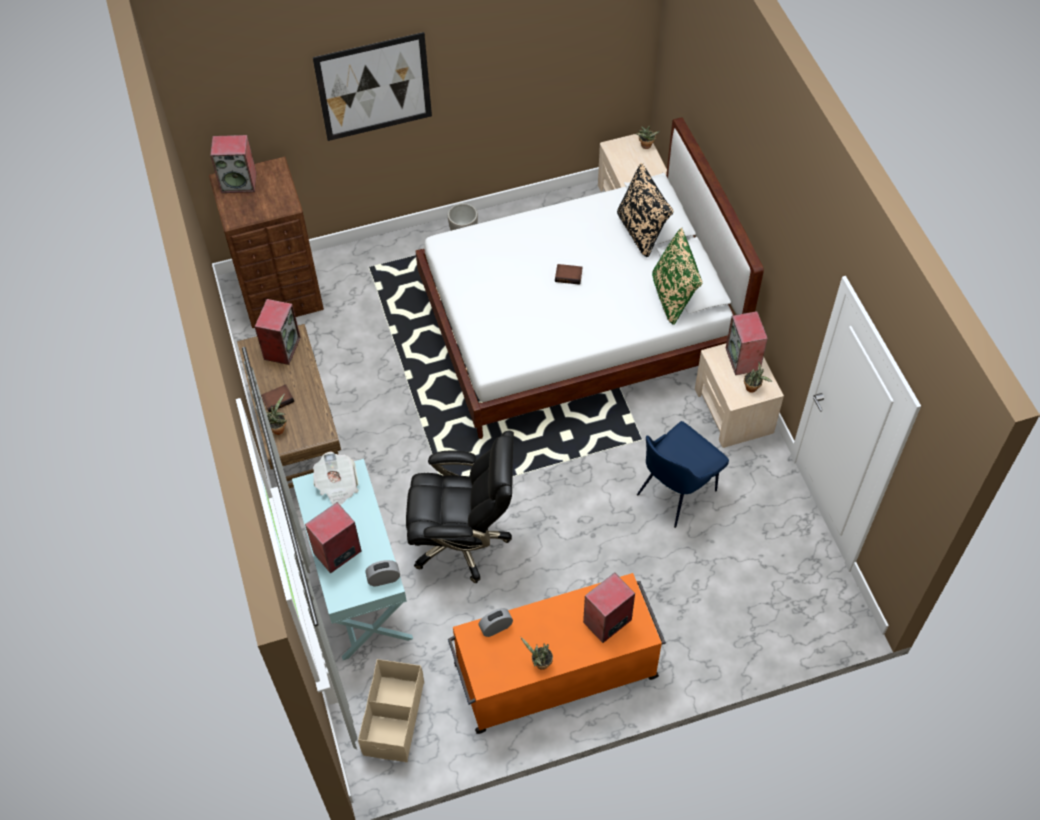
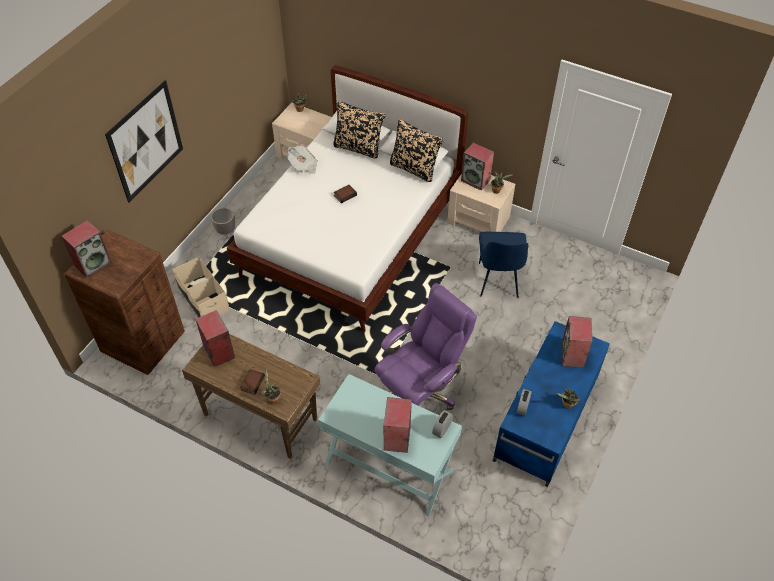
camera: 45 degrees left, 5 degrees down
(337, 485) = (351, 401): newspaper -> newspaper (303, 166)
(393, 719) = (494, 521): beige storage box -> beige storage box (203, 299)
(463, 543) = (420, 394): black office chair -> purple office chair
(554, 671) = (545, 419): orange cabinet -> blue cabinet
(672, 299) = (414, 170): green pillow -> black pillow

